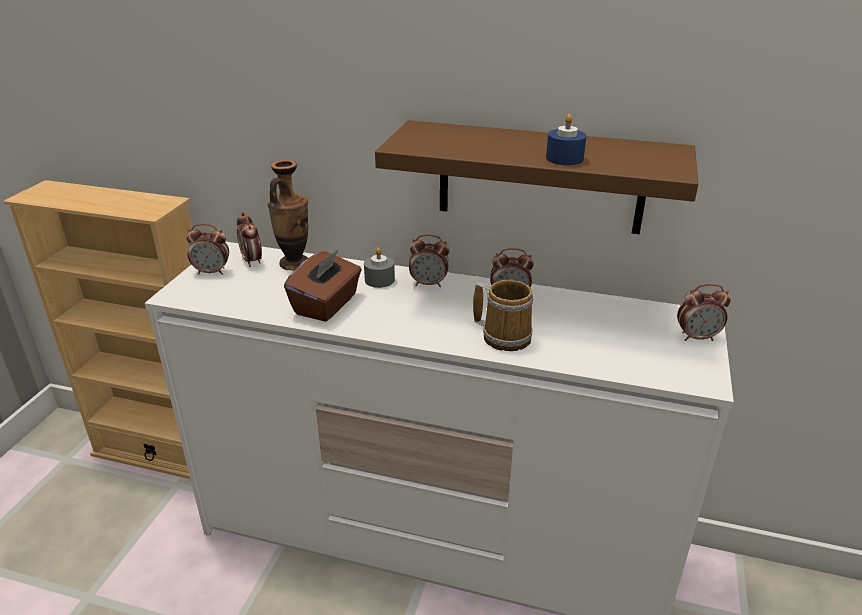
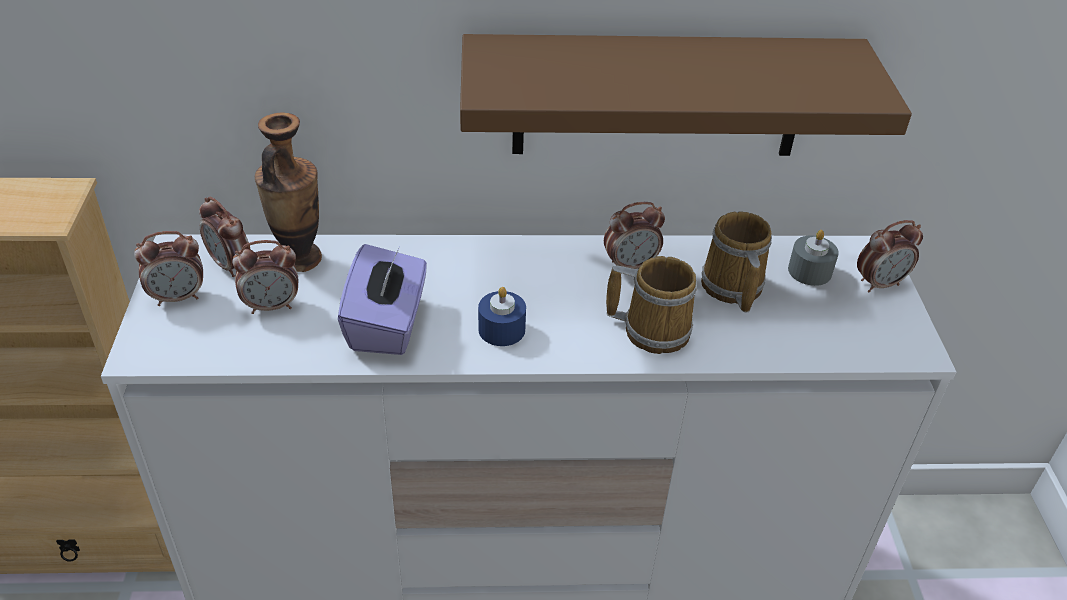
camera: 20 degrees left, 10 degrees up
(327, 305) = (387, 324): brown tissue box -> purple tissue box
(379, 280) = (440, 266): grey candle -> grey candle (809, 271)
(429, 284) = (512, 260): alarm clock -> alarm clock (272, 306)
(564, 158) = (727, 89): blue candle -> blue candle (501, 329)
(576, 322) = (730, 287): none -> mug

